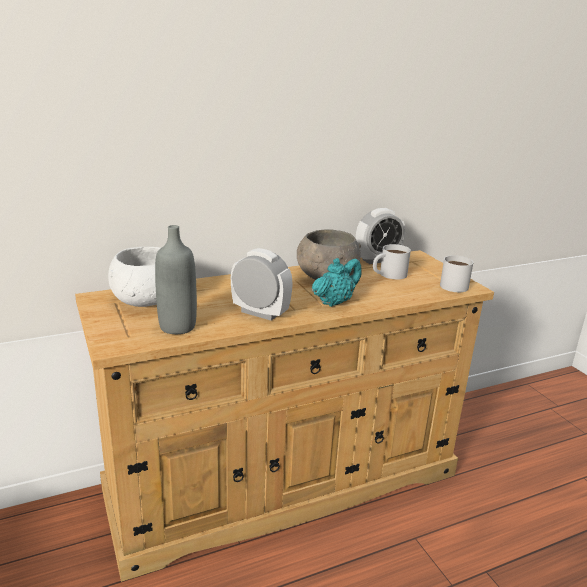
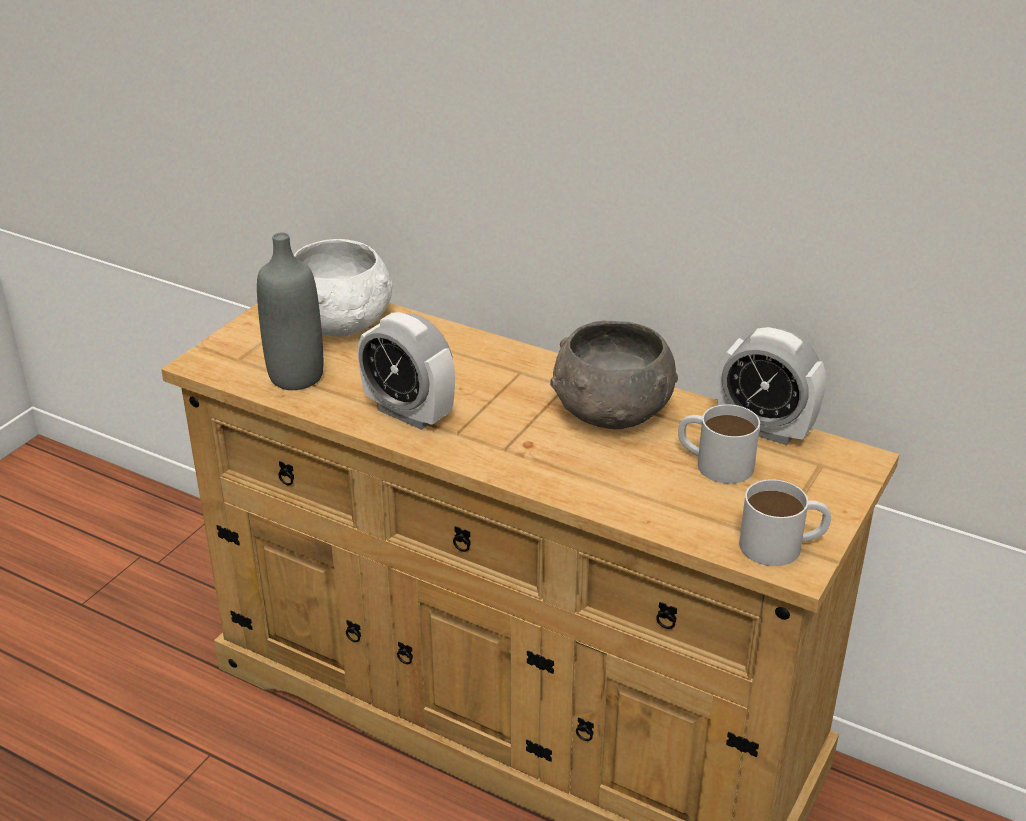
camera: 55 degrees right, 10 degrees up
(260, 313) = (408, 413): alarm clock -> alarm clock turned 135 degrees clockwise
(334, 302) = (527, 455): turquoise teapot -> none

